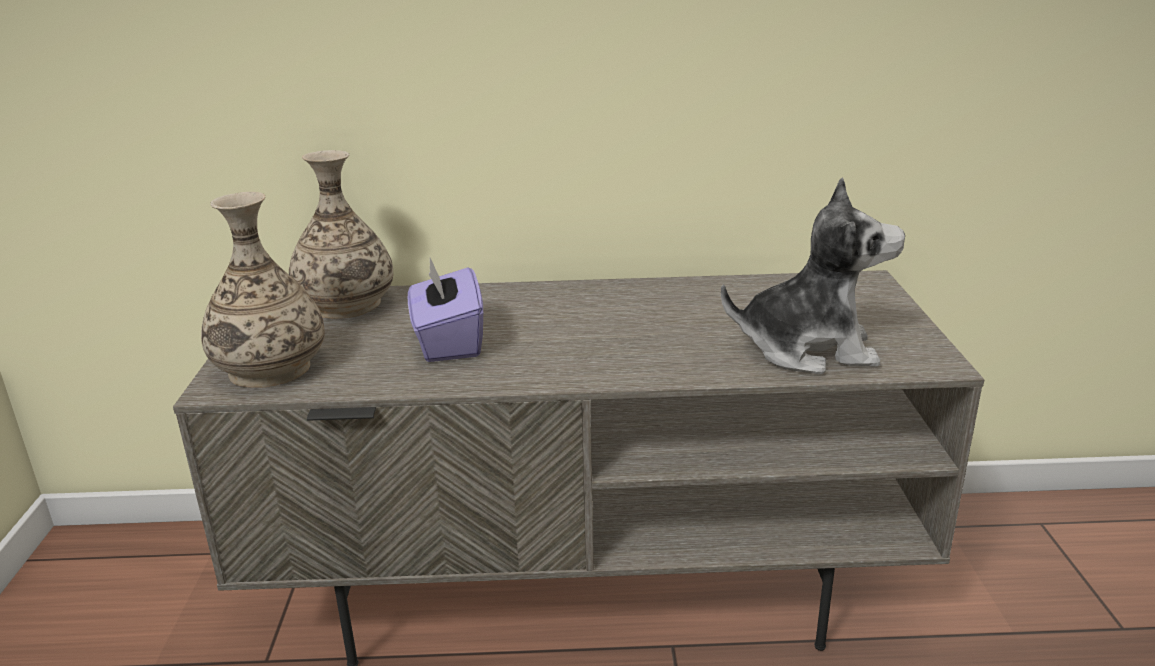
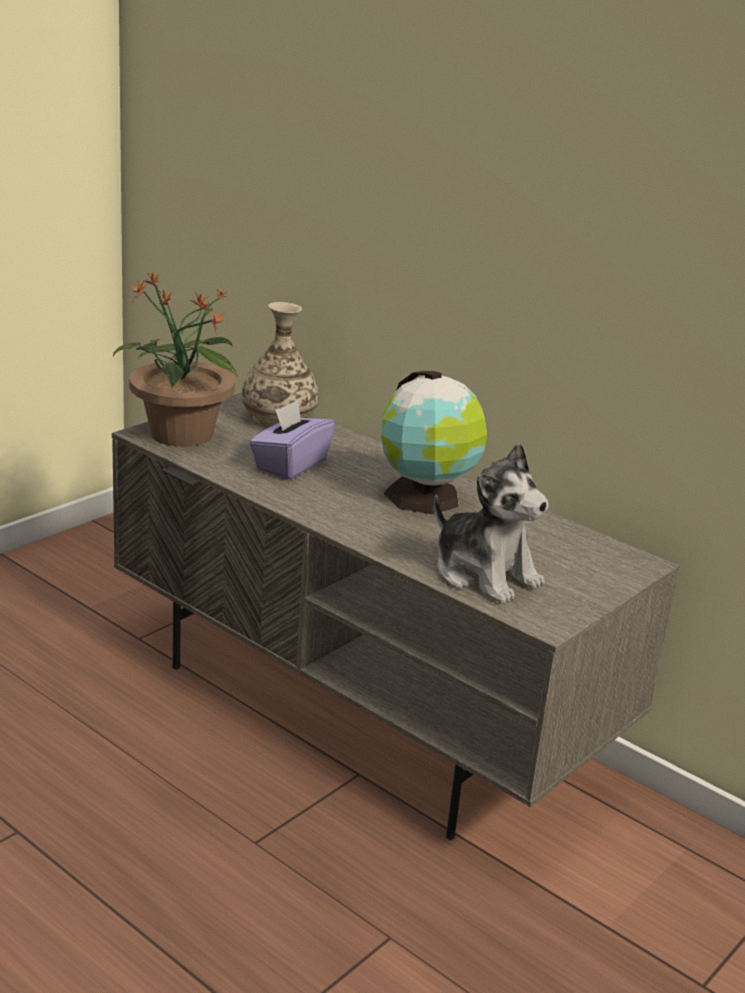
camera: 40 degrees right, 0 degrees up
(269, 368) = (181, 435): vase -> potted plant
(624, 311) = (426, 498): none -> globe

